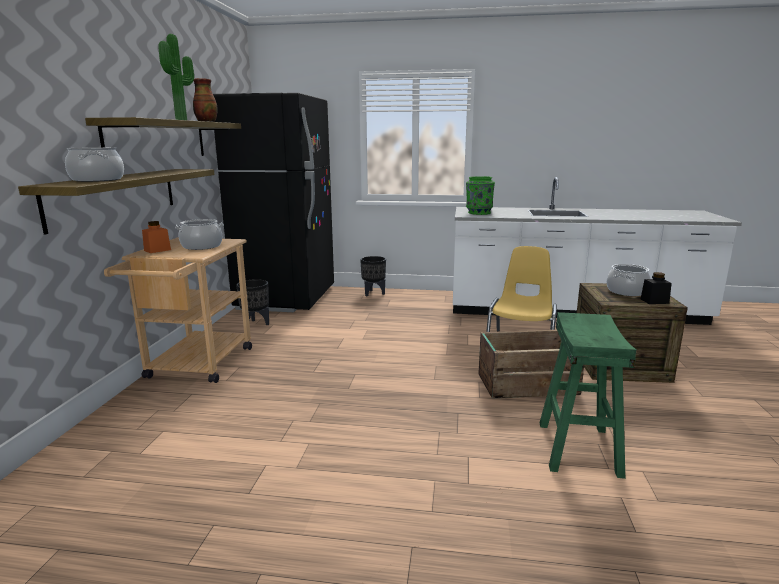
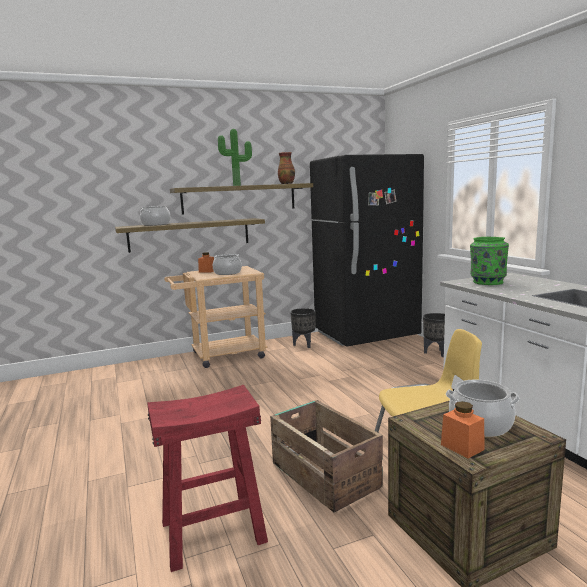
camera: 60 degrees right, 5 degrees down
(579, 448) = (213, 532): green stool -> red stool
(654, 301) = (462, 447): black jar -> orange jar

